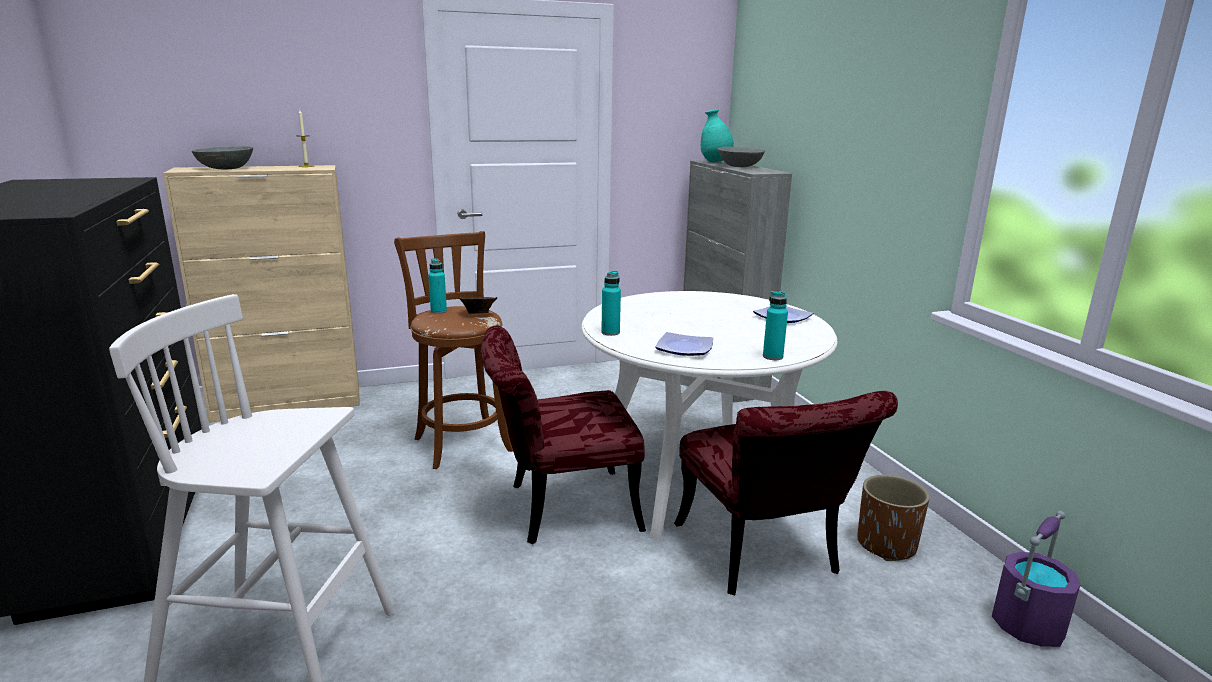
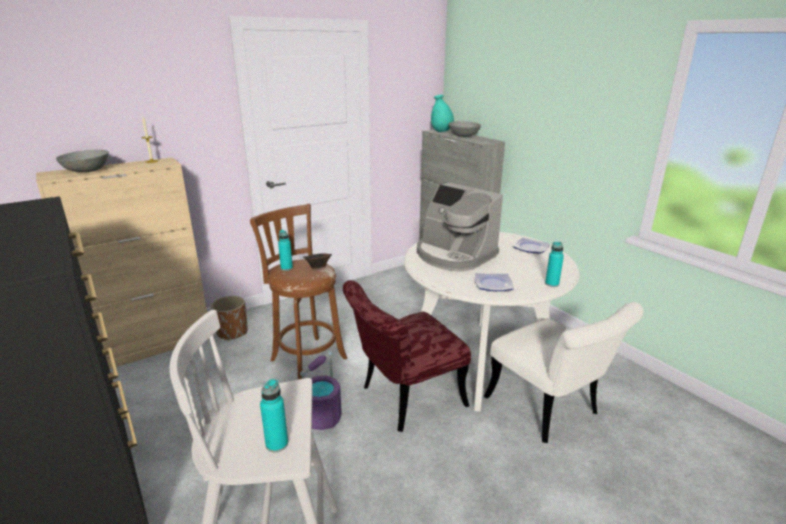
camera: 15 degrees left, 5 degrees up
(610, 332) = (435, 277): turquoise bottle -> turquoise bottle (277, 444)
(660, 314) = (454, 255): none -> coffee machine
(764, 558) = (550, 411): red chair -> white chair
(886, 545) = (612, 387): brown planter -> brown planter (232, 332)
(1027, 625) = (710, 426): purple bucket -> purple bucket (322, 417)

